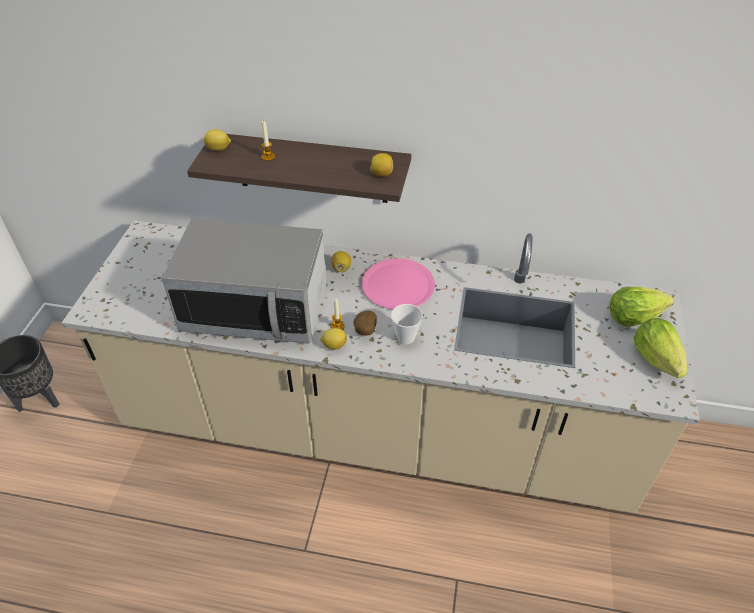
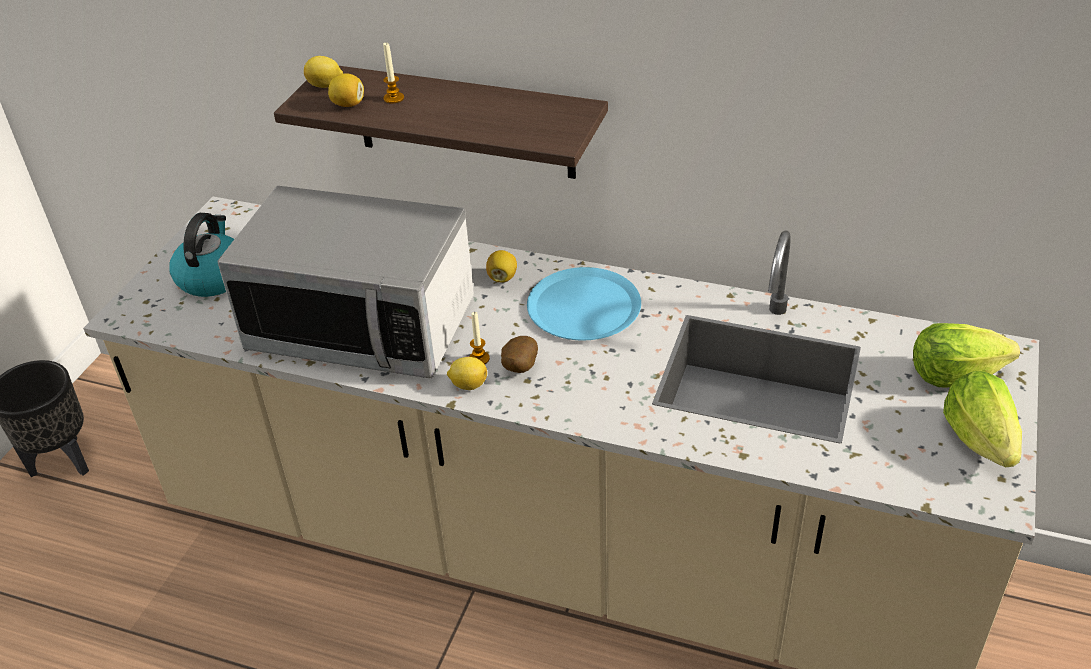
camera: 10 degrees right, 5 degrees down
(146, 279) = (213, 277): none -> kettle
(382, 174) = (556, 127): lemon -> lemon (348, 104)
(398, 285) = (583, 306): pink plate -> blue plate
(405, 337) = (580, 381): cup -> none

